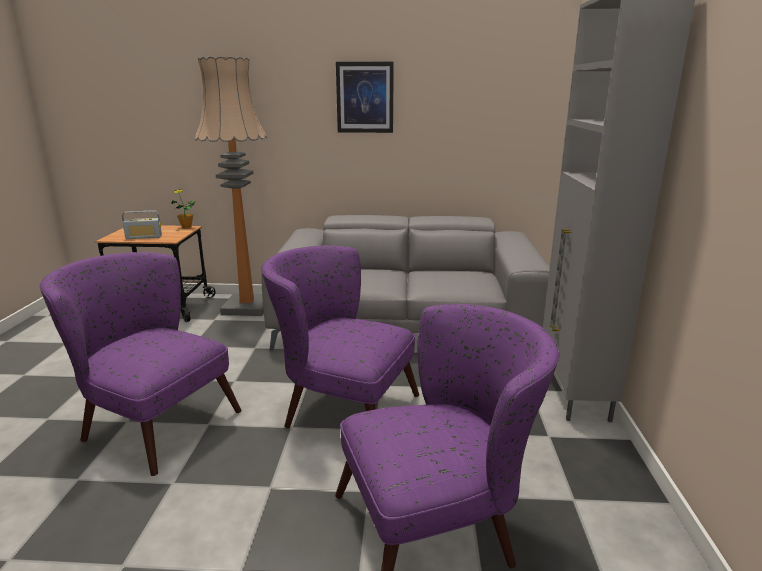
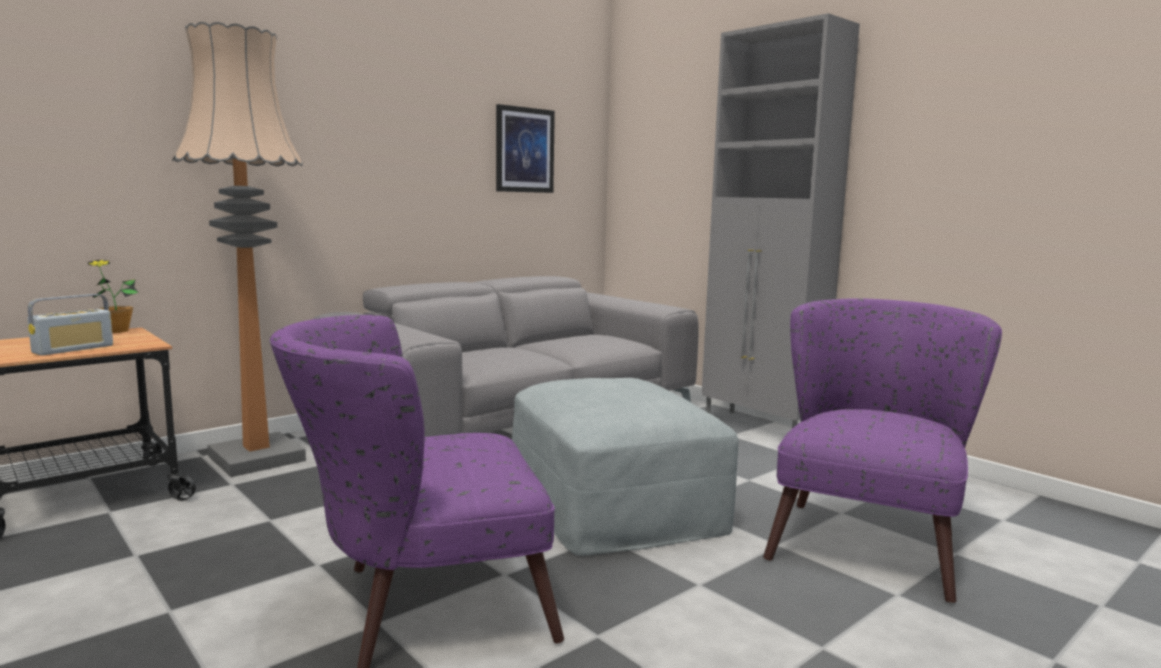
camera: 45 degrees left, 10 degrees down
(340, 407) = (613, 503): purple armchair -> grey ottoman
(365, 97) = (405, 120): picture -> picture (524, 150)

